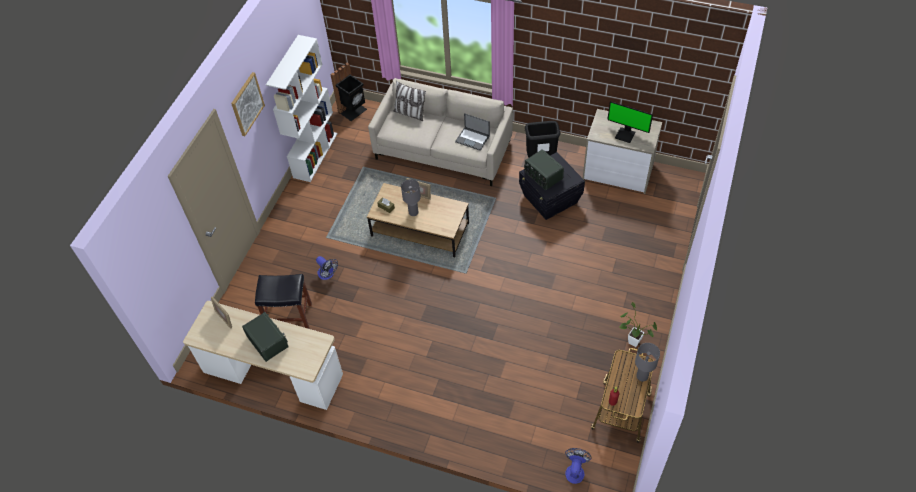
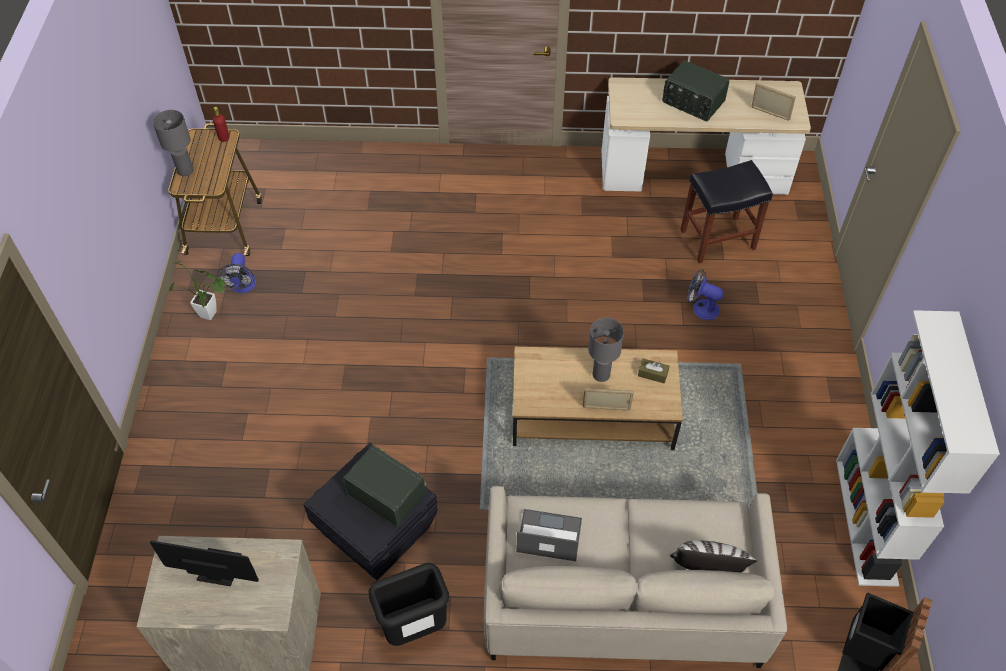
camera: 160 degrees right, 0 degrees up
(247, 104) = (951, 251): picture -> none
(575, 470) = (277, 158): fan -> fan (243, 287)

